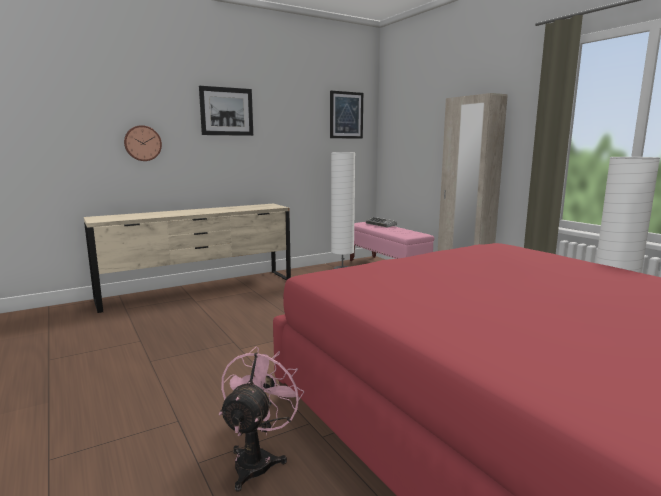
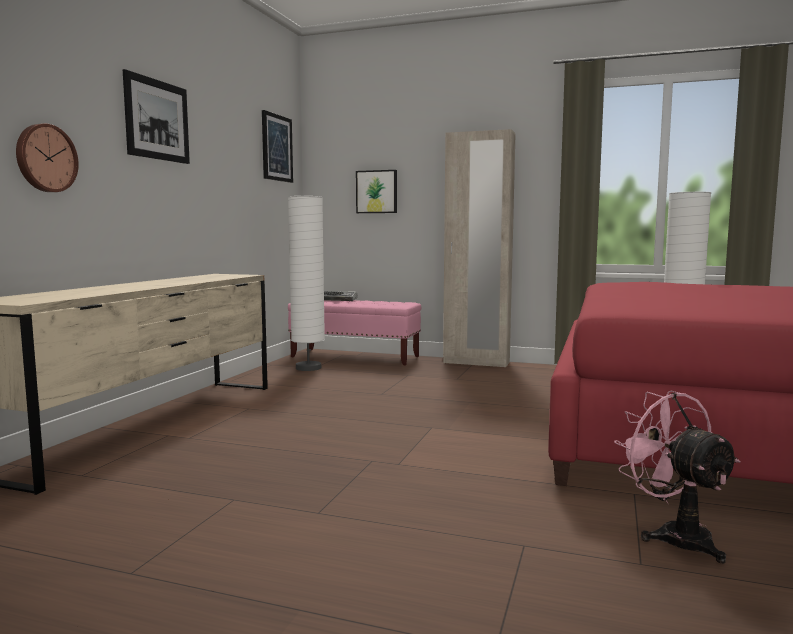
camera: 40 degrees left, 5 degrees down
(415, 145) = (377, 192): none -> picture

